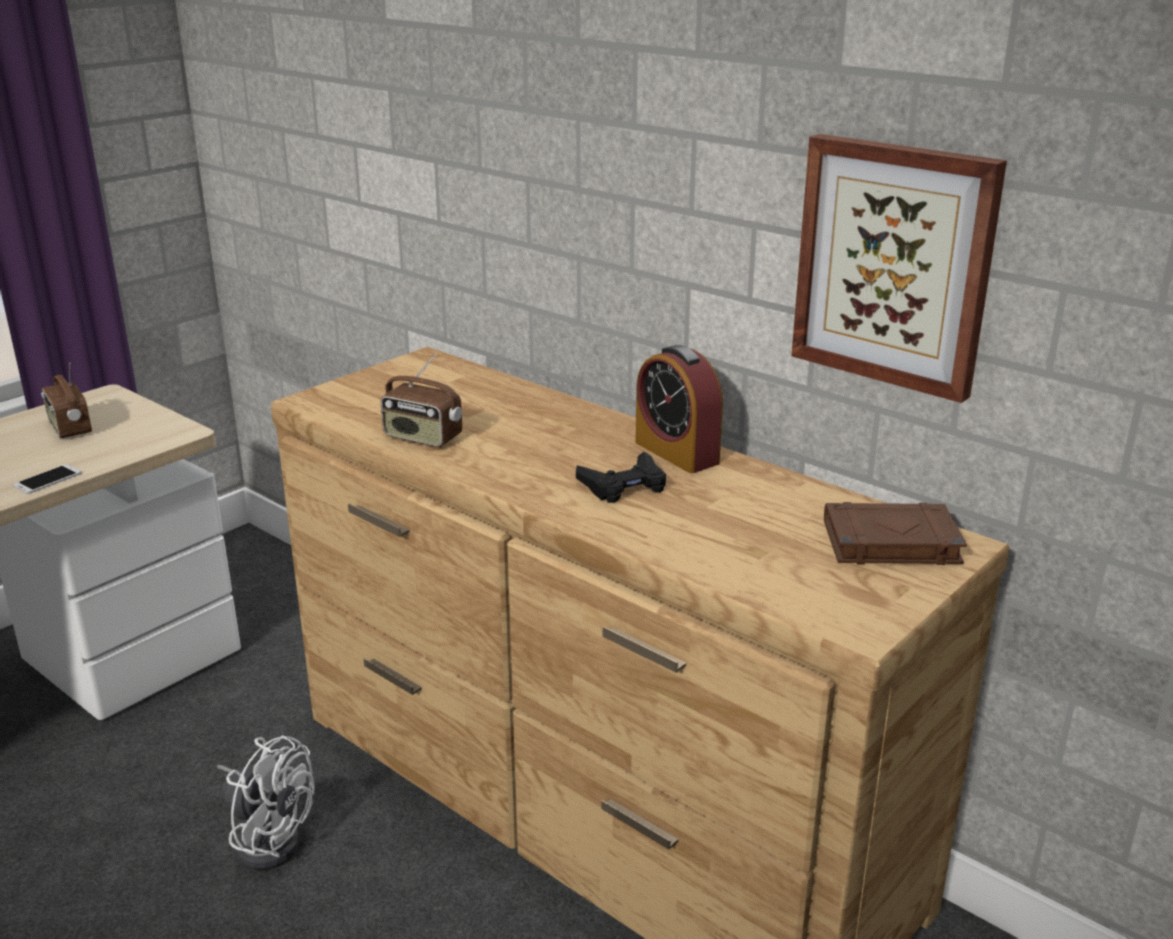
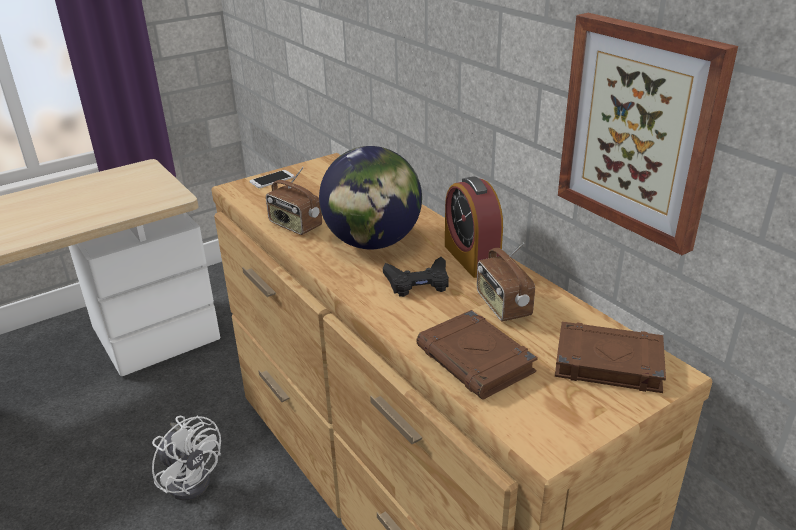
camera: 15 degrees right, 5 degrees up
(48, 480) = (81, 224): phone -> phone (272, 179)
(69, 429) = (112, 188): radio -> radio (502, 306)
(540, 448) = (372, 243): none -> globe
(739, 558) = (476, 360): none -> brown book

